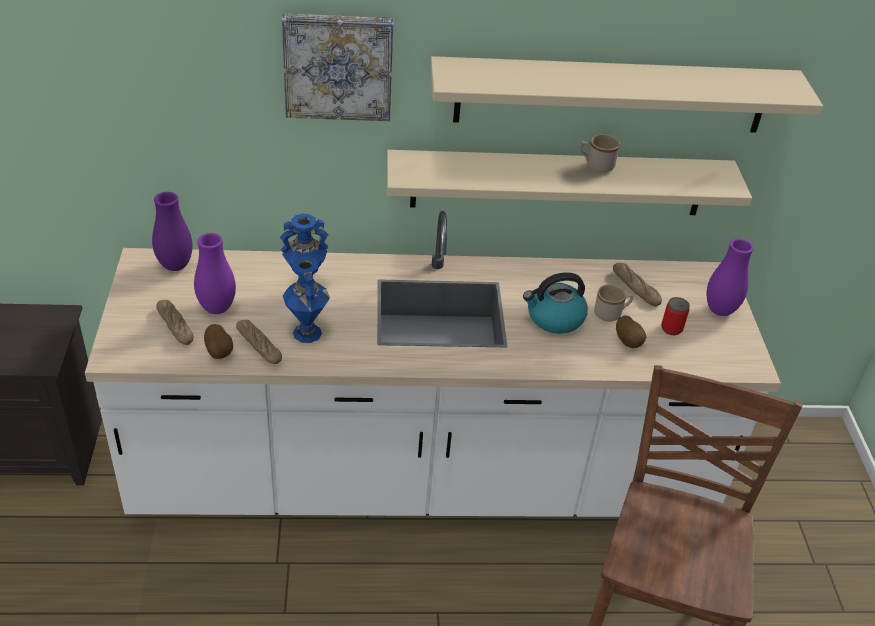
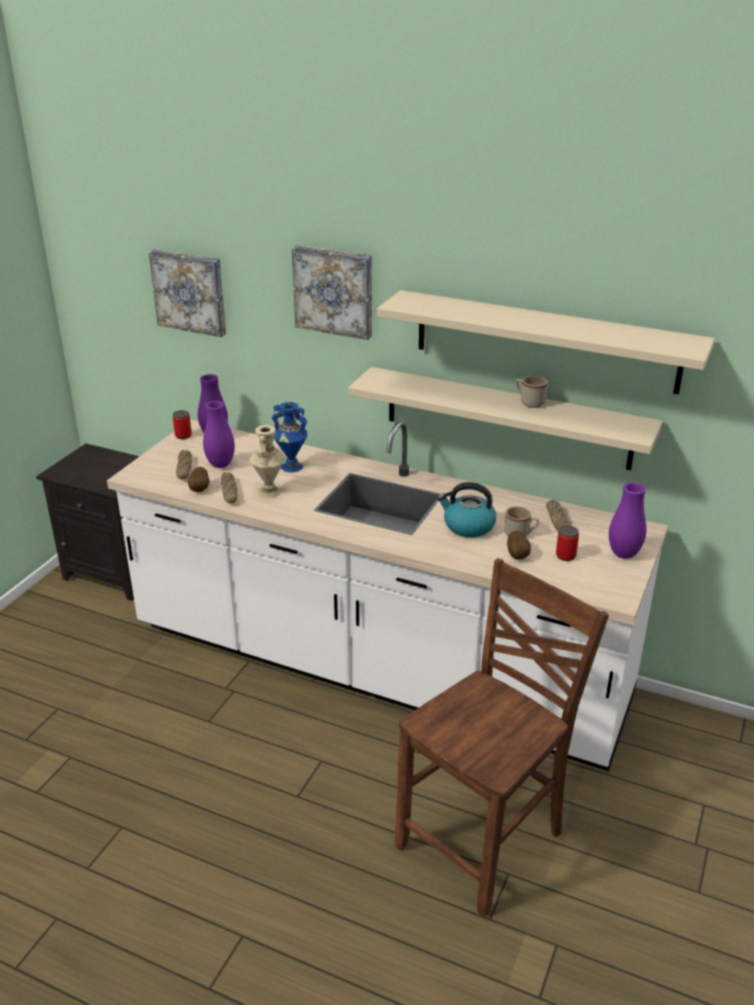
camera: 30 degrees right, 10 degrees down
(114, 87) = (190, 291): none -> picture
(134, 275) = (183, 435): none -> can
(306, 332) = (269, 492): blue vase -> beige vase

